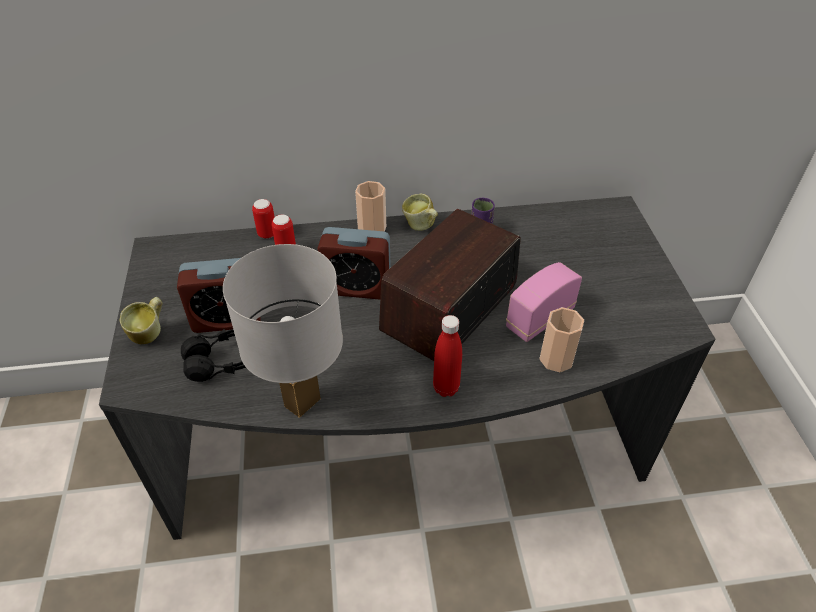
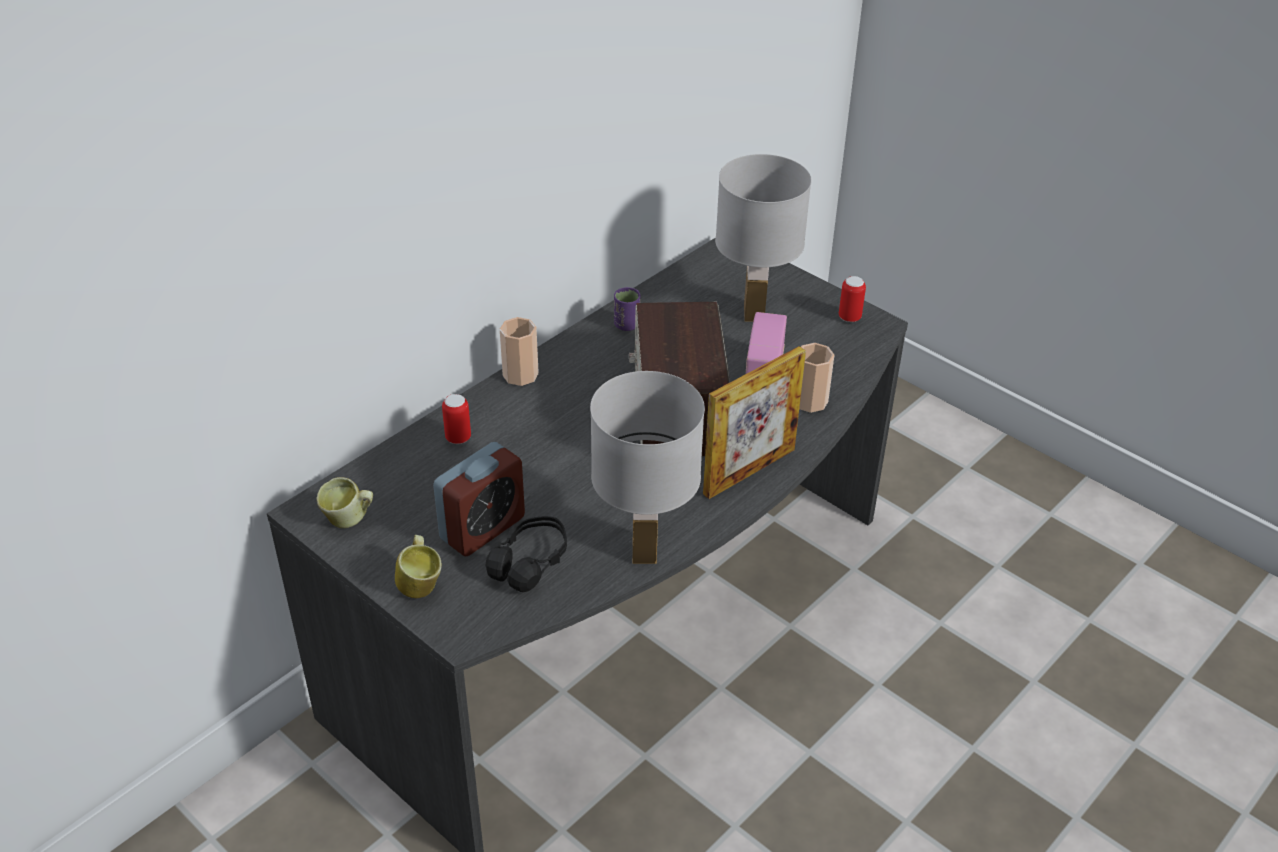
camera: 40 degrees left, 5 degrees down
(267, 234) = (417, 434): can -> can (849, 317)
(357, 287) = (573, 434): alarm clock -> none
(421, 227) = (568, 350): mug -> mug (349, 521)
(446, 388) = (749, 471): red bottle -> picture frame
(585, 265) = (753, 313): none -> white table lamp

